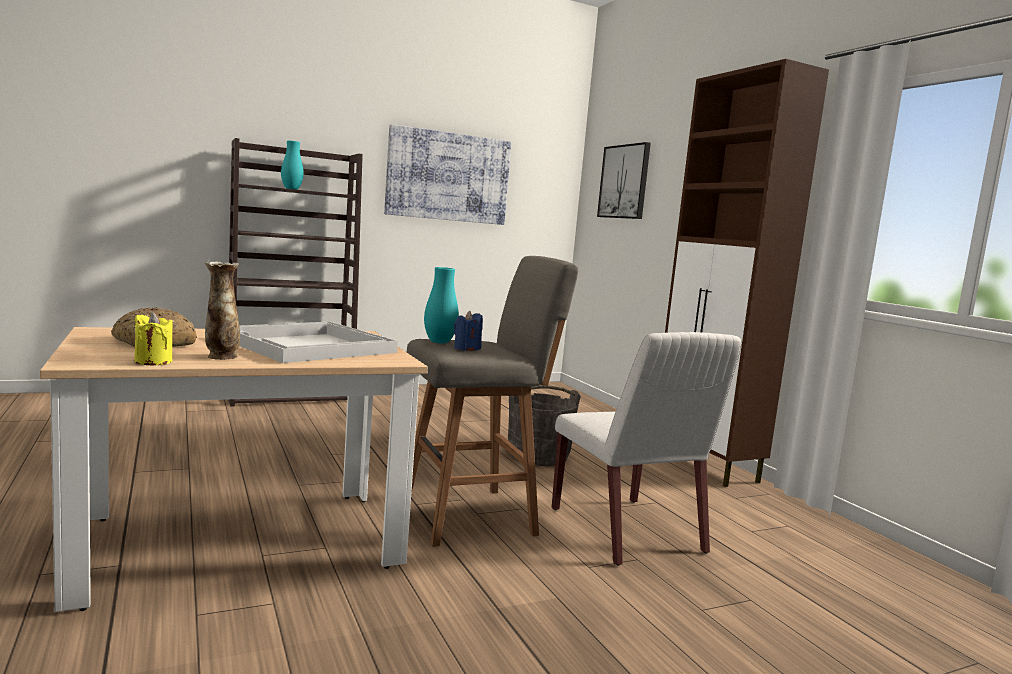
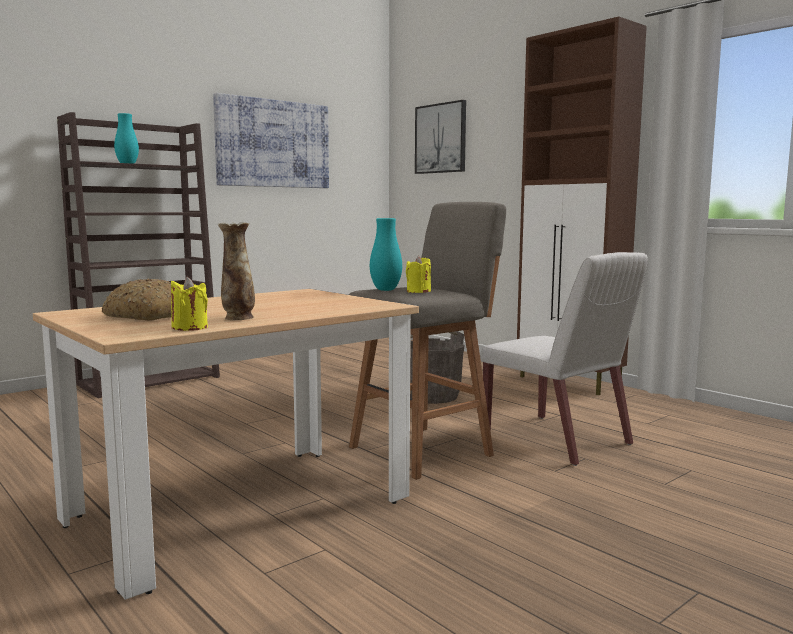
camera: 15 degrees left, 0 degrees up
(308, 346) = (287, 303): white tray -> none
(467, 348) = (418, 291): blue candle -> yellow candle

